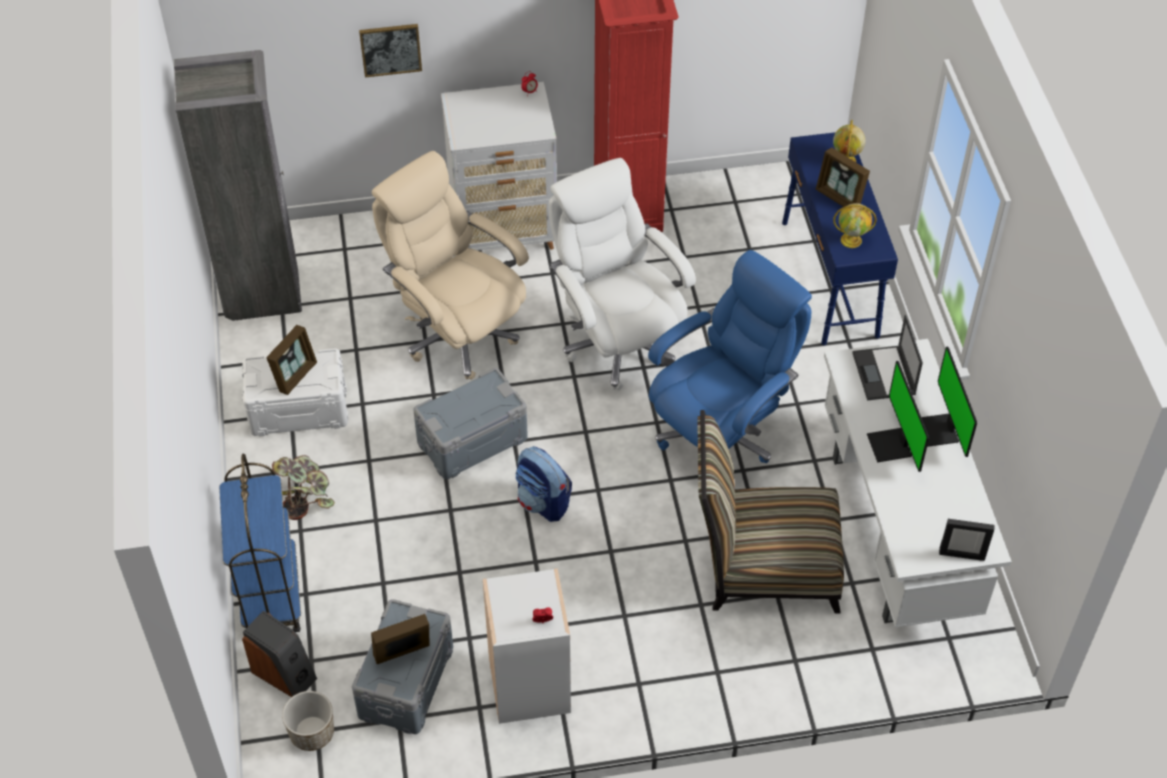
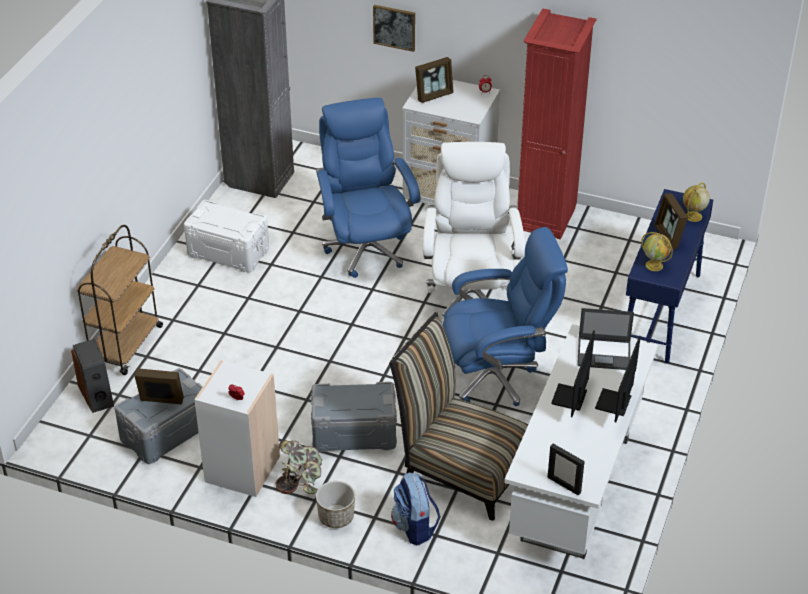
camera: 30 degrees right, 10 degrees down
(270, 594) = (125, 347): blue cart -> brown cart
(295, 375) = (227, 221): picture frame -> picture frame (434, 95)
(305, 496) = (192, 302): potted plant -> potted plant (300, 479)
(312, 732) = (86, 435): planter -> planter (336, 517)
(457, 335) = (366, 248): beige office chair -> blue office chair
(471, 440) = (324, 312): grey storage box -> grey storage box (354, 432)
(543, 502) = (341, 367): backpack -> backpack (415, 527)
(884, 374) = (604, 354): laptop -> laptop turned 105 degrees counterclockwise

